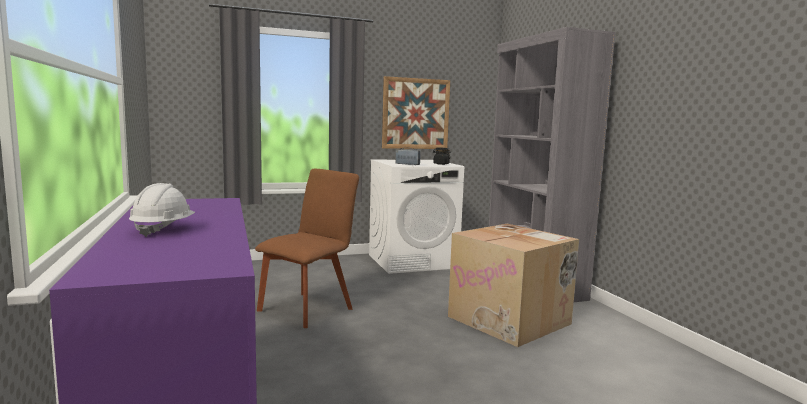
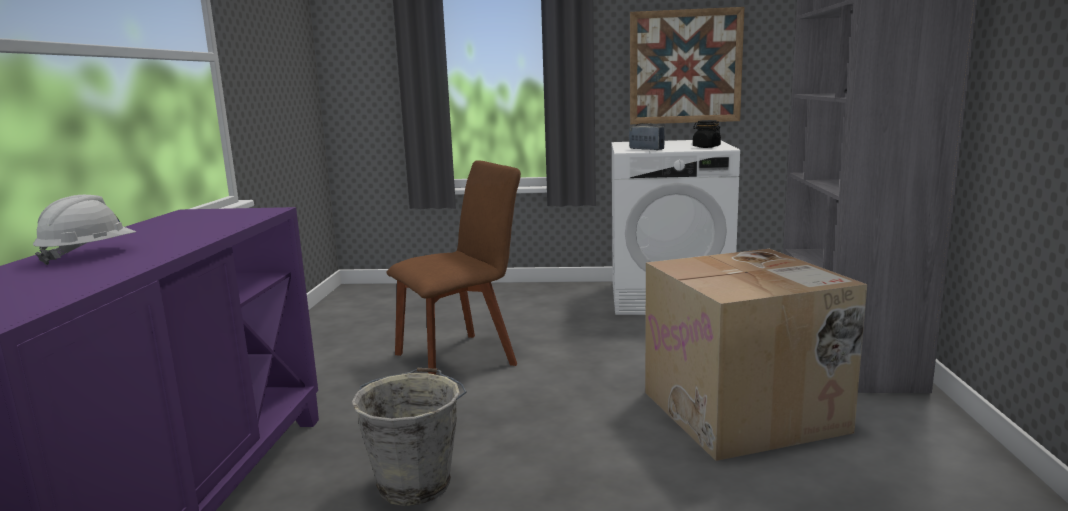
camera: 25 degrees right, 5 degrees up
(354, 386) = (415, 483): none -> grey bucket

